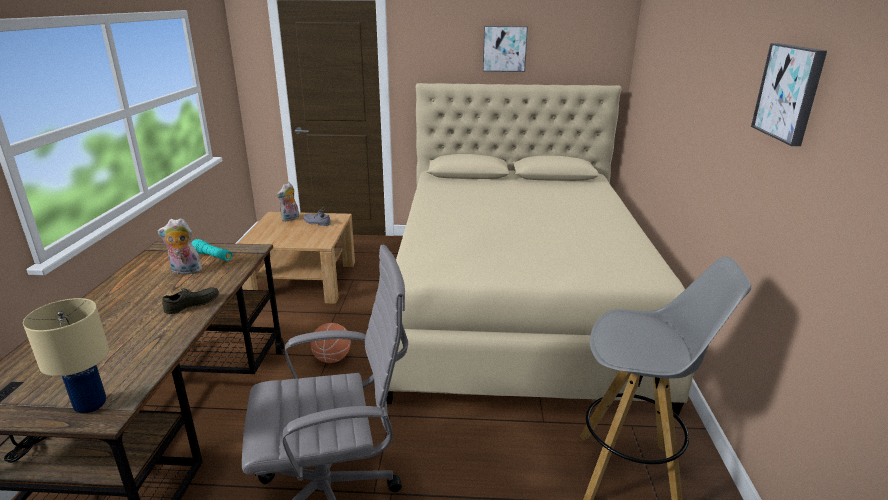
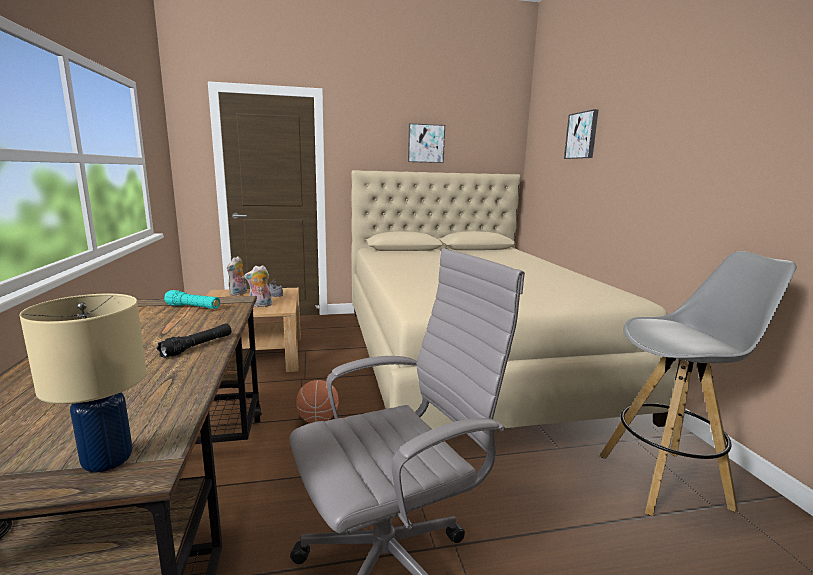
camera: 15 degrees left, 10 degrees down
(185, 271) = (167, 320): plush toy -> plush toy (260, 305)
(193, 305) = (197, 346): grey shoe -> black flashlight
(789, 92) = (757, 114): picture -> picture (582, 135)

